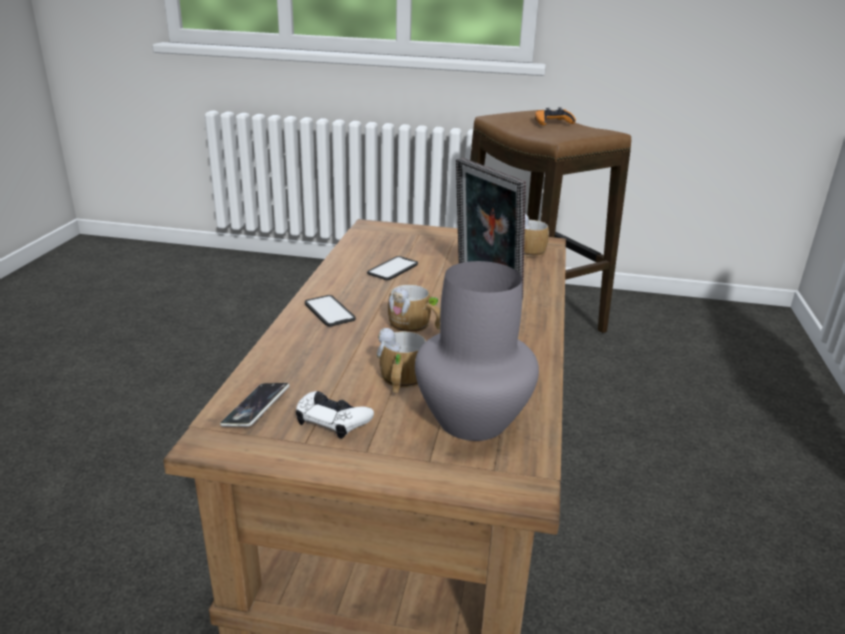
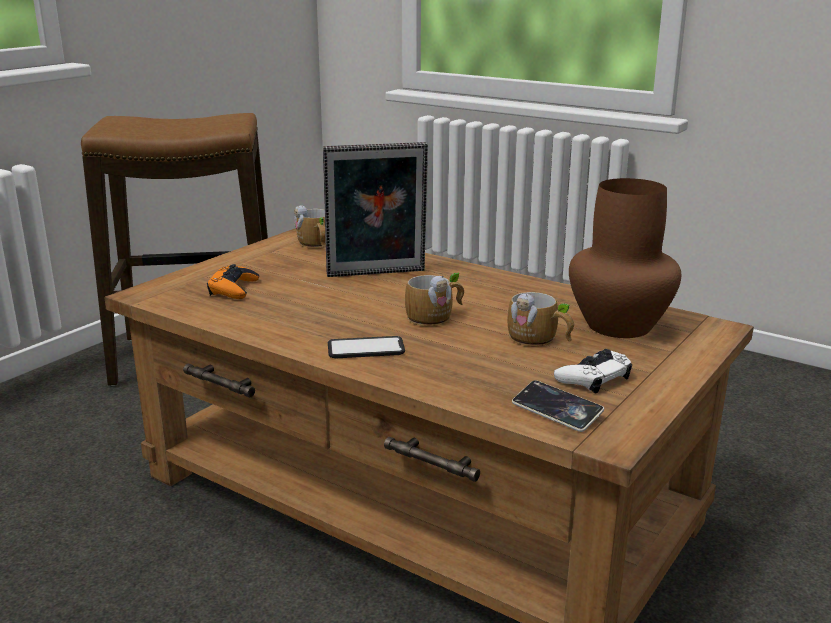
camera: 65 degrees left, 5 degrees down
(393, 269) = (288, 303): phone -> none
(473, 421) = (621, 325): grey vase -> brown vase
(553, 122) = (165, 121): orange game controller -> orange game controller (233, 289)

